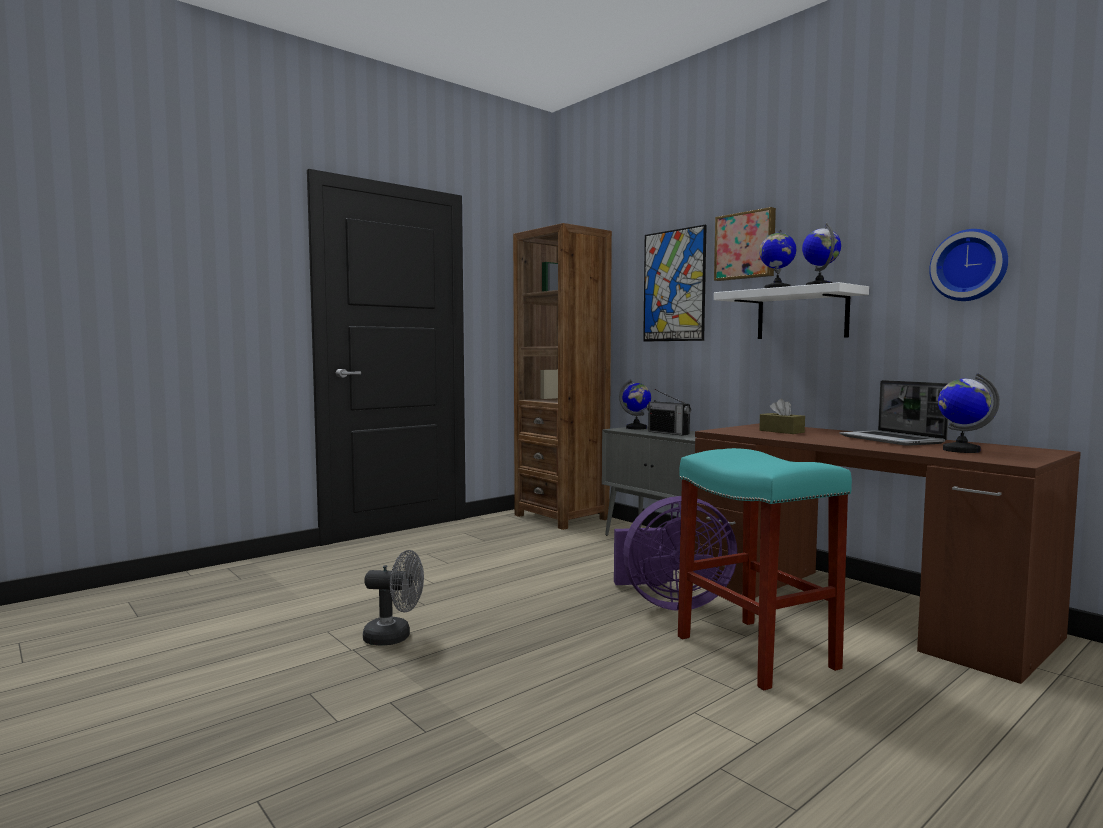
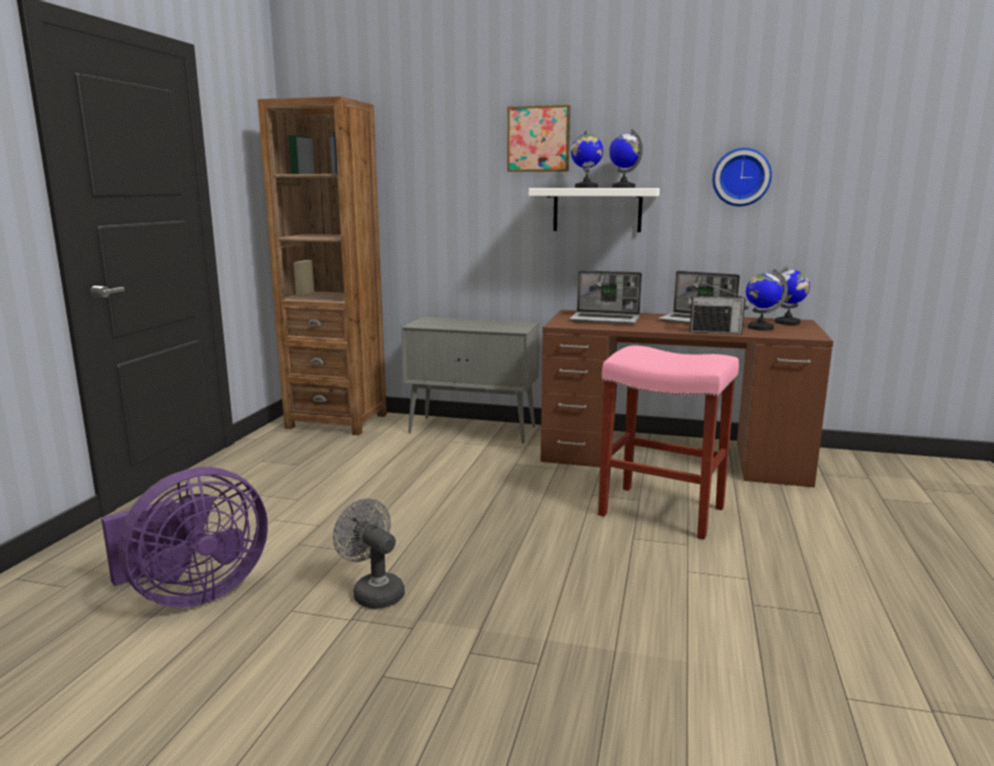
camera: 35 degrees left, 10 degrees up
(395, 637) = (373, 592): grey fan -> grey fan turned 105 degrees counterclockwise
(636, 428) = (429, 321): globe -> globe (787, 322)
(668, 433) = (473, 325): radio -> radio (715, 332)
(670, 603) = (553, 487): purple fan -> purple fan (192, 594)
(674, 286) = (455, 172): picture -> none
(753, 651) = (659, 511): turquoise stool -> pink stool
(781, 431) = (606, 320): brown tissue box -> laptop

